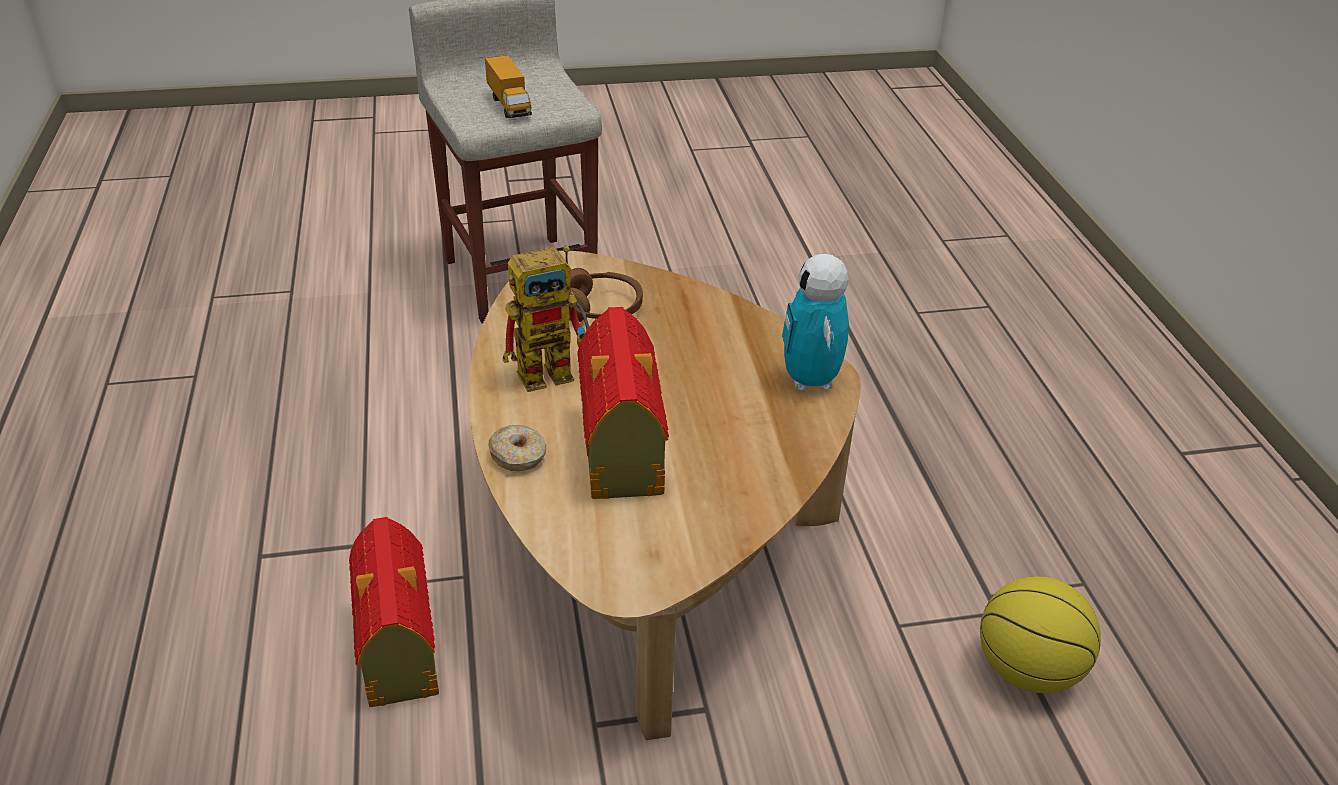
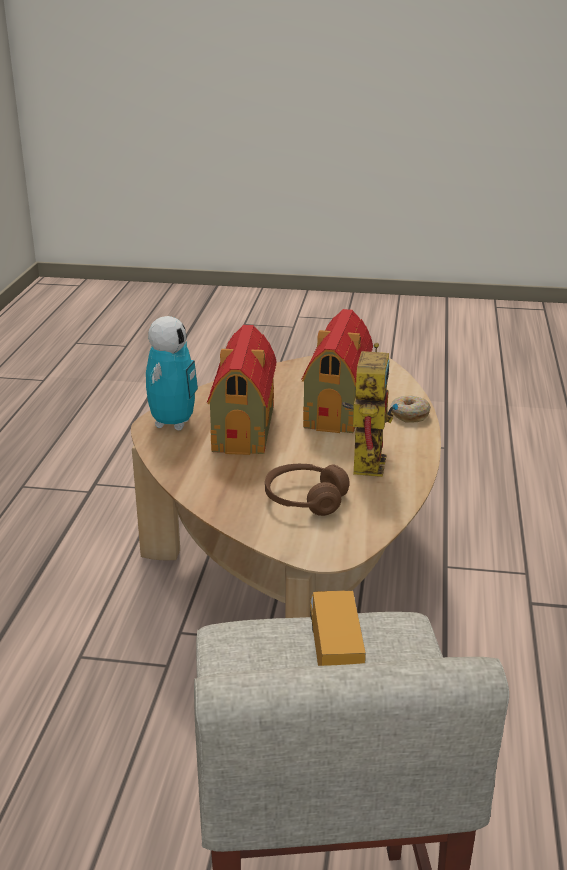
camera: 160 degrees left, 10 degrees down
(399, 651) = (495, 533): toy house -> toy house (244, 427)
(555, 370) = (365, 459): toy robot -> toy robot turned 105 degrees clockwise
(1026, 670) = (110, 460): basketball -> none

